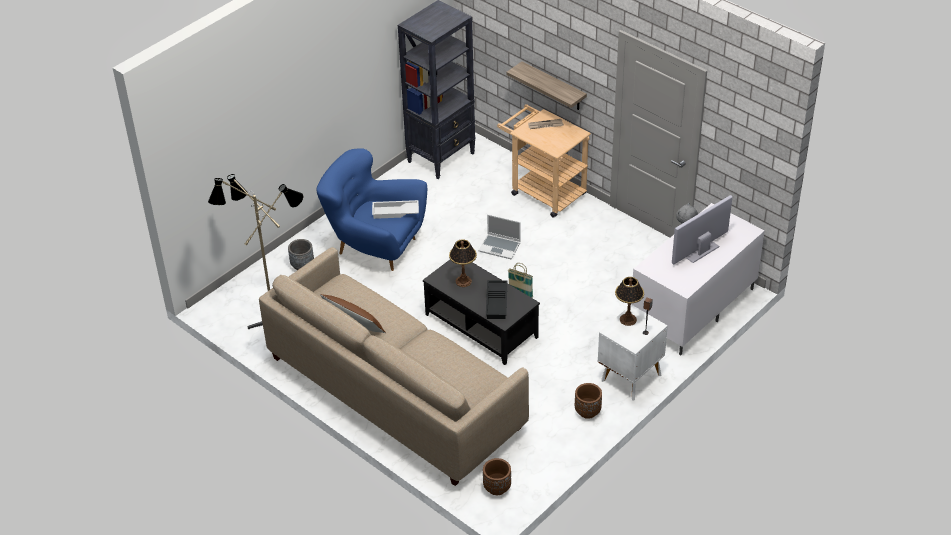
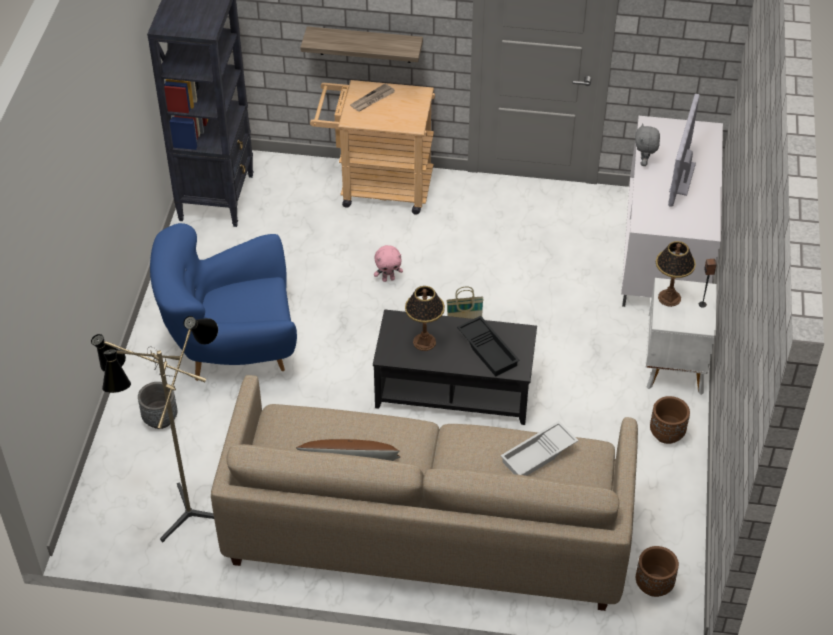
camera: 35 degrees left, 5 degrees up
(395, 212) = (257, 292): white tray -> white tray (539, 455)
(500, 247) = (388, 279): laptop -> pink plush toy

